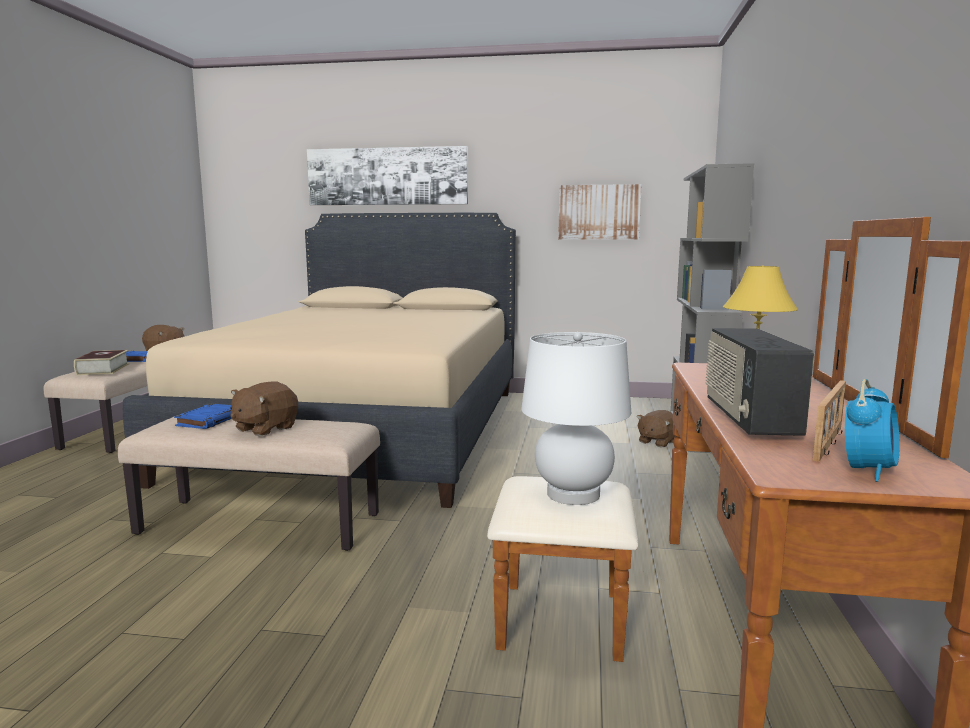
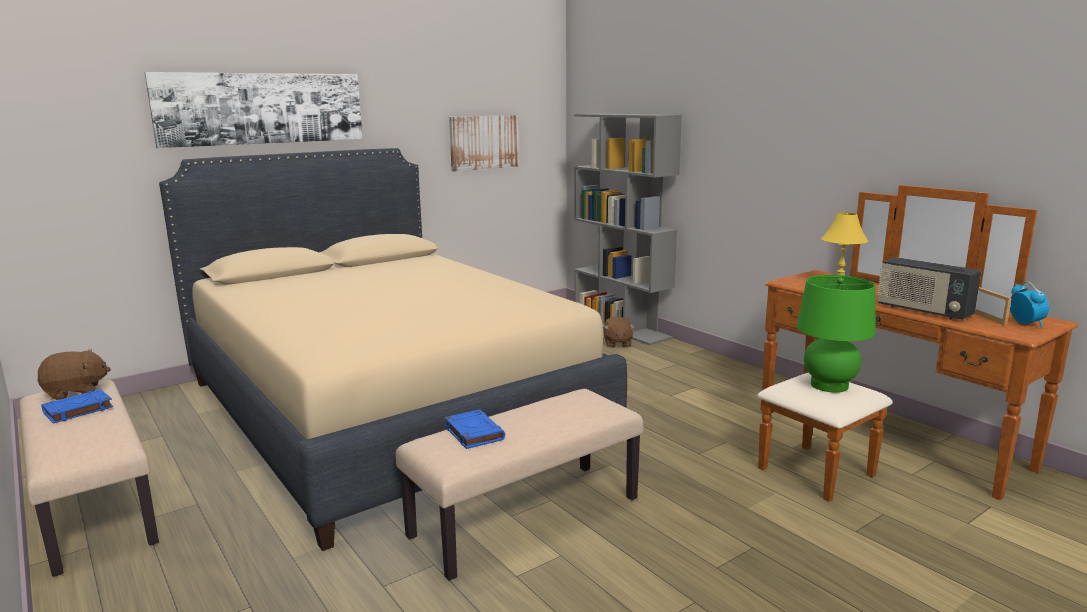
camera: 45 degrees left, 5 degrees up
(103, 369) = (86, 437): book -> none
(264, 428) = (544, 420): brown plush toy -> none
(573, 494) = (829, 385): white table lamp -> green table lamp

